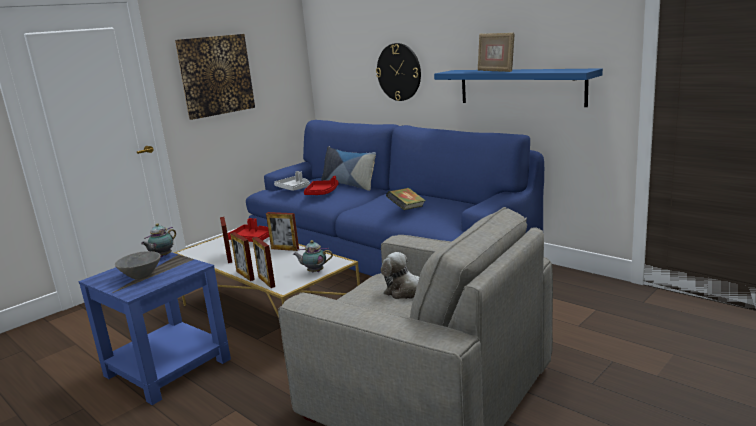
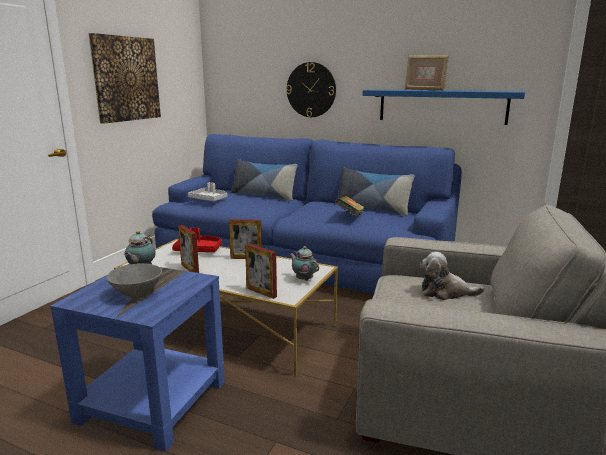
camera: 20 degrees left, 0 degrees up
(245, 275) = (229, 287): picture frame -> none
(314, 272) = (303, 279): teapot -> teapot turned 60 degrees clockwise
(322, 193) = (244, 203): red tray -> none
(441, 200) = (372, 208): none -> pillow

